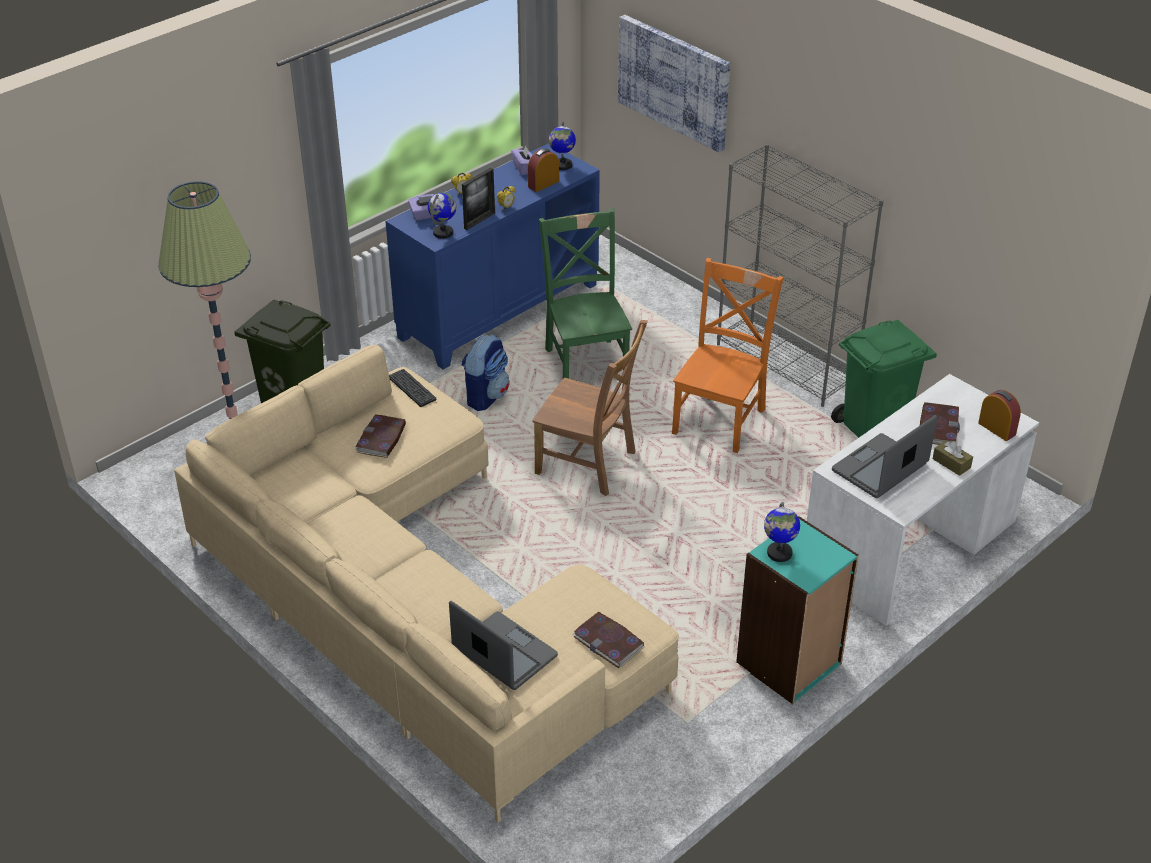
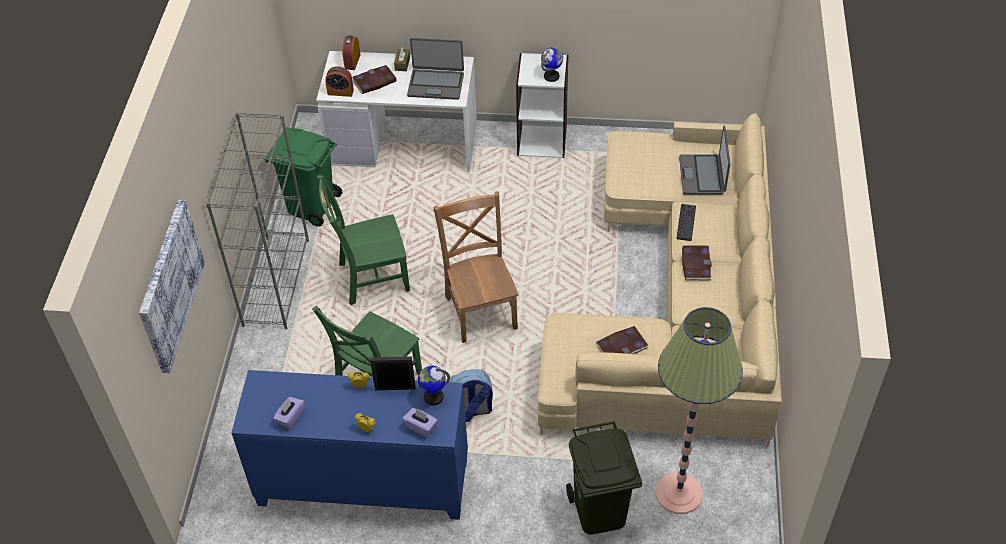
camera: 130 degrees left, 10 degrees up
(412, 388) = (560, 370): keyboard -> keyboard (686, 222)
(543, 184) = (303, 388): alarm clock -> alarm clock (340, 92)
(562, 165) = (262, 397): globe -> none
(609, 642) = (648, 145): book -> book (696, 264)
(720, 419) = (370, 278): orange chair -> green chair
(789, 664) = (542, 140): turquoise bookcase -> white bookcase

